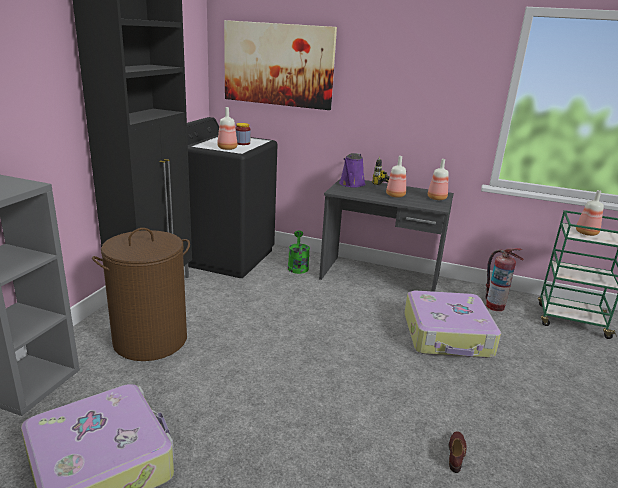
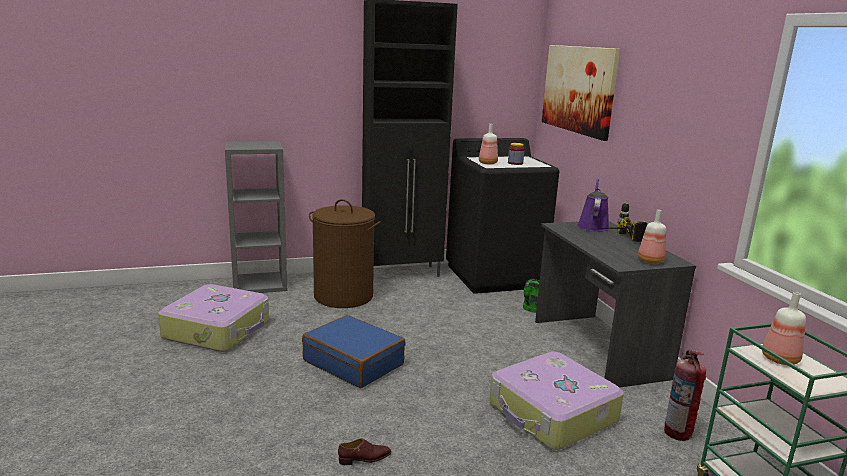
camera: 55 degrees right, 5 degrees down
(292, 391) = (354, 362): none -> blue suitcase
(351, 184) = (592, 226): purple watering can -> purple watering can turned 120 degrees clockwise
(396, 195) = (608, 245): bottle -> none

